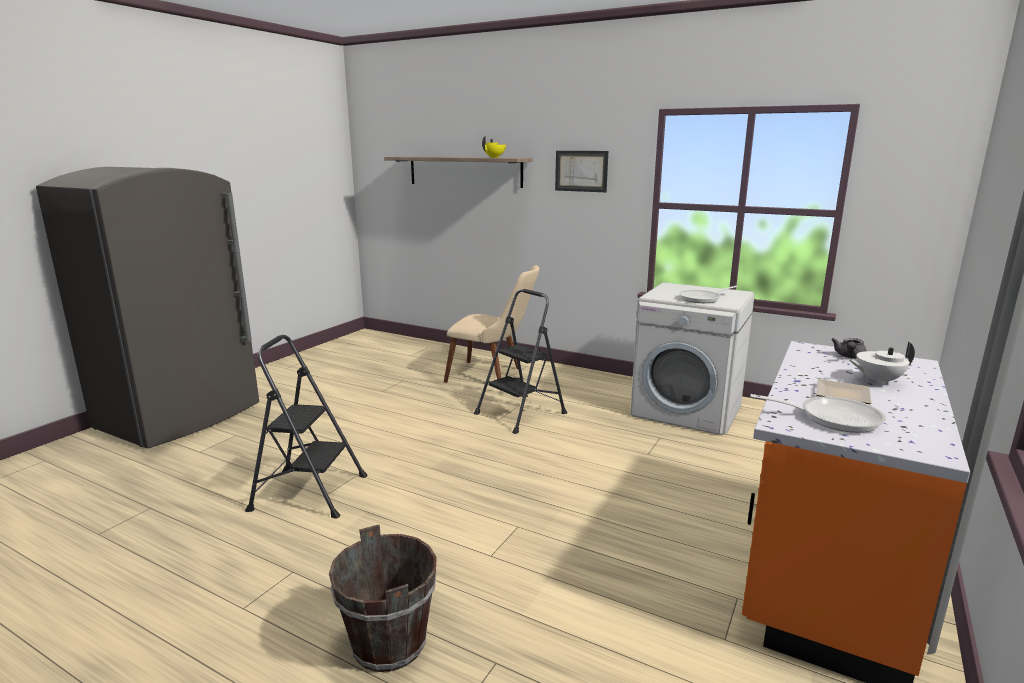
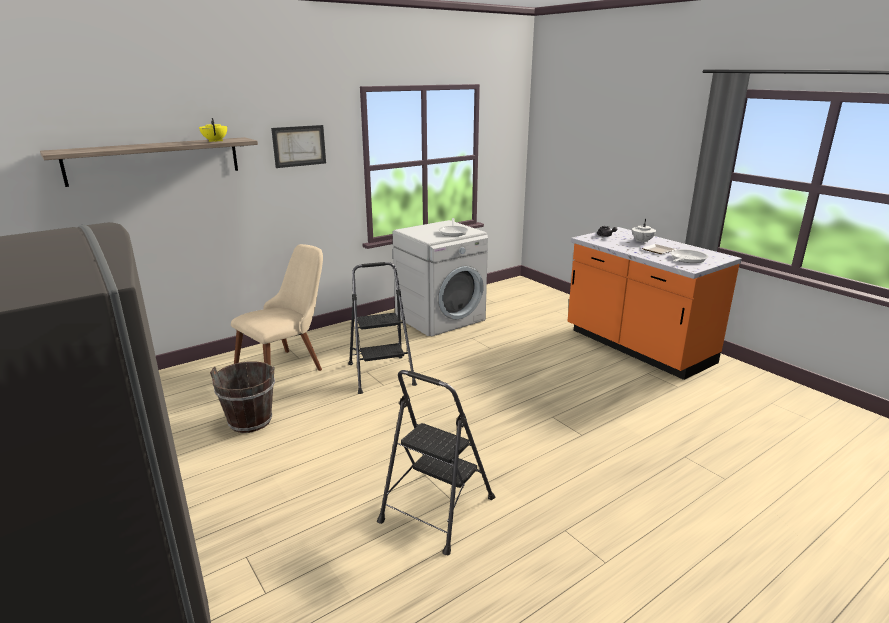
camera: 65 degrees left, 5 degrees up
(390, 643) = (661, 492): brown bucket -> brown bucket (250, 421)

